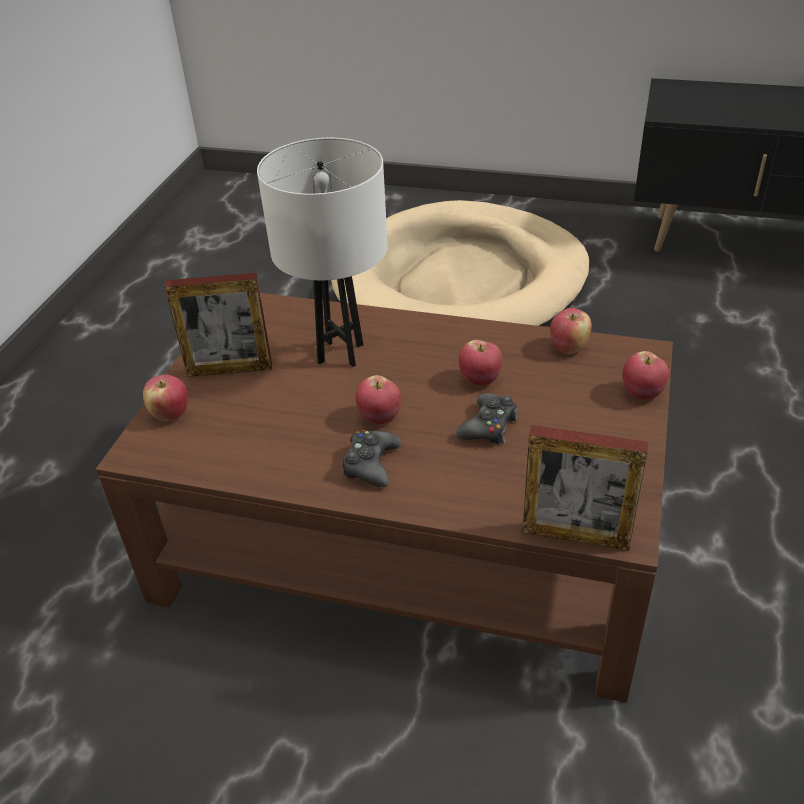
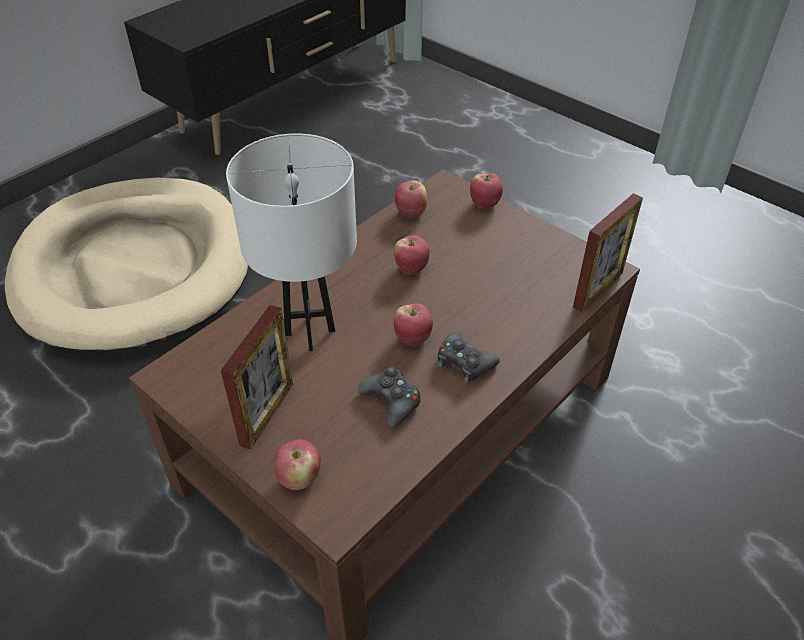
camera: 65 degrees left, 5 degrees up
(489, 426) = (466, 285): black game controller -> black game controller (391, 401)

